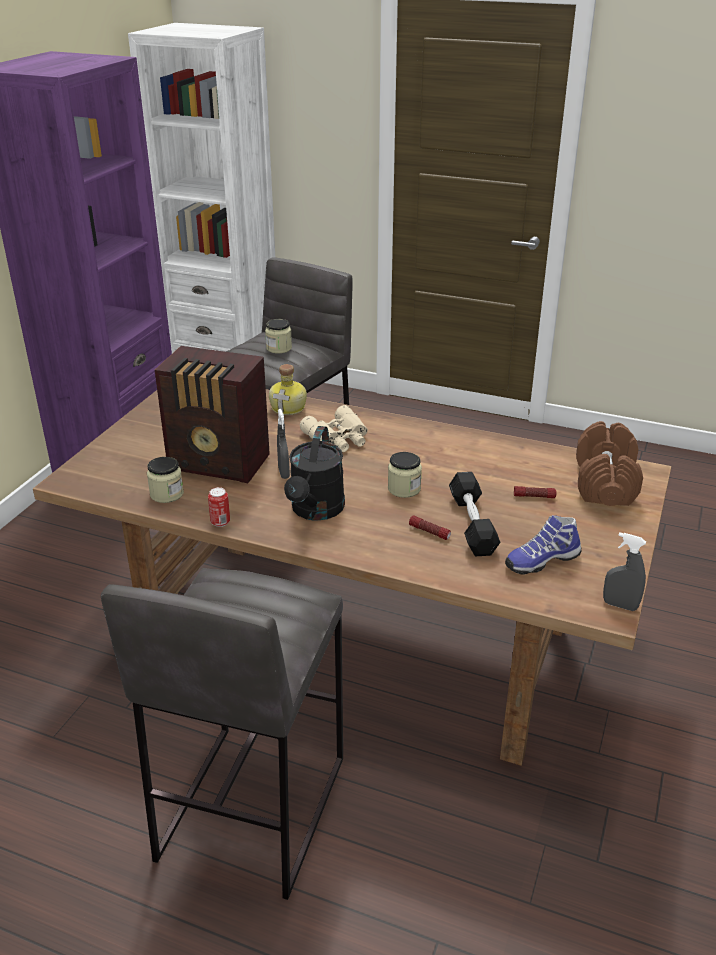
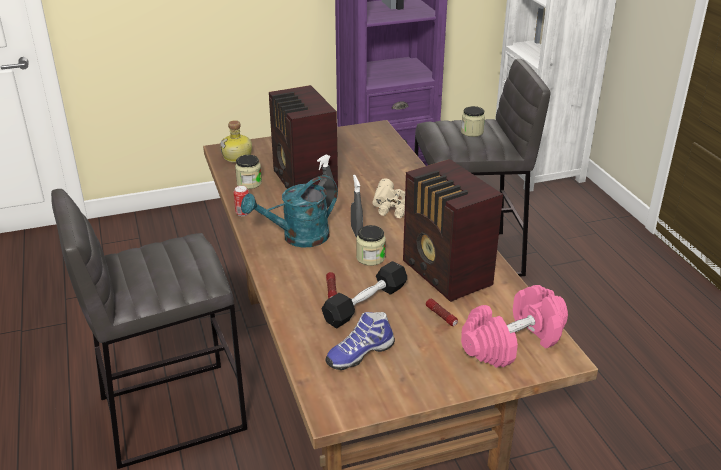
camera: 50 degrees right, 0 degrees up
(289, 408) = (405, 172): bottle -> bottle (238, 157)
(315, 511) = (298, 238): black watering can -> turquoise watering can
(479, 466) = (446, 275): none -> radio
(541, 560) = (359, 353): shoe -> shoe turned 60 degrees counterclockwise
(605, 483) = (512, 343): brown dumbbell -> pink dumbbell
(620, 605) = (346, 415): grey spray bottle -> grey spray bottle (356, 232)

